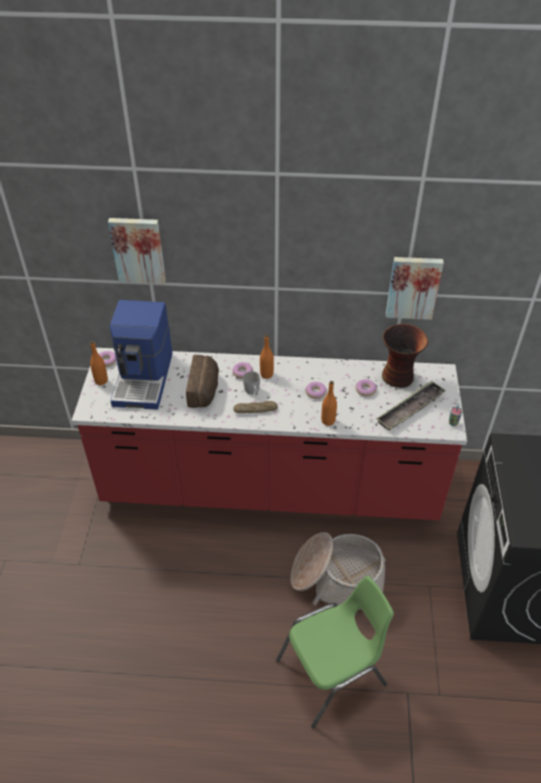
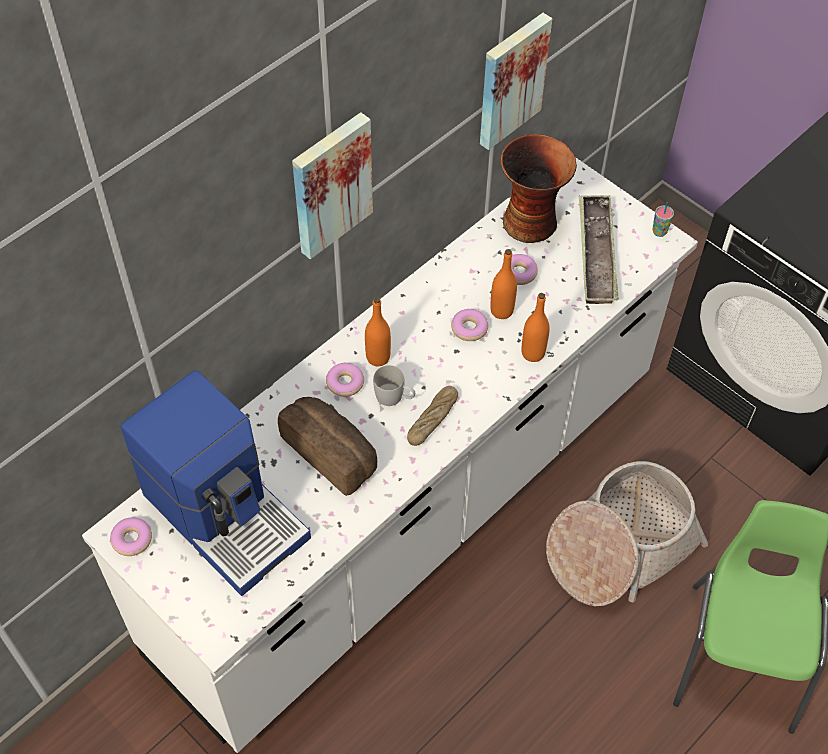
camera: 50 degrees left, 10 degrees up
(101, 381) = (169, 575): orange bottle -> orange bottle (501, 310)
(138, 249) = (125, 317): picture -> picture (330, 184)
(270, 488) = (411, 514): red counter -> white counter

